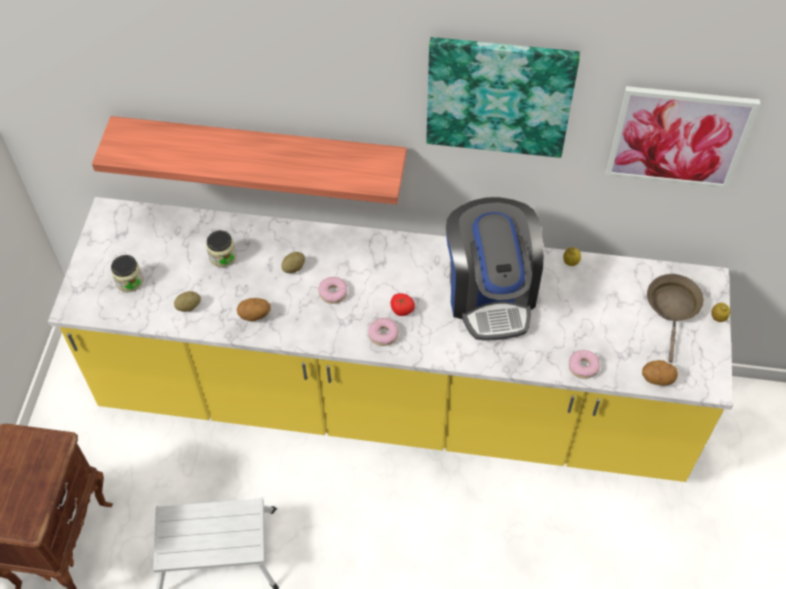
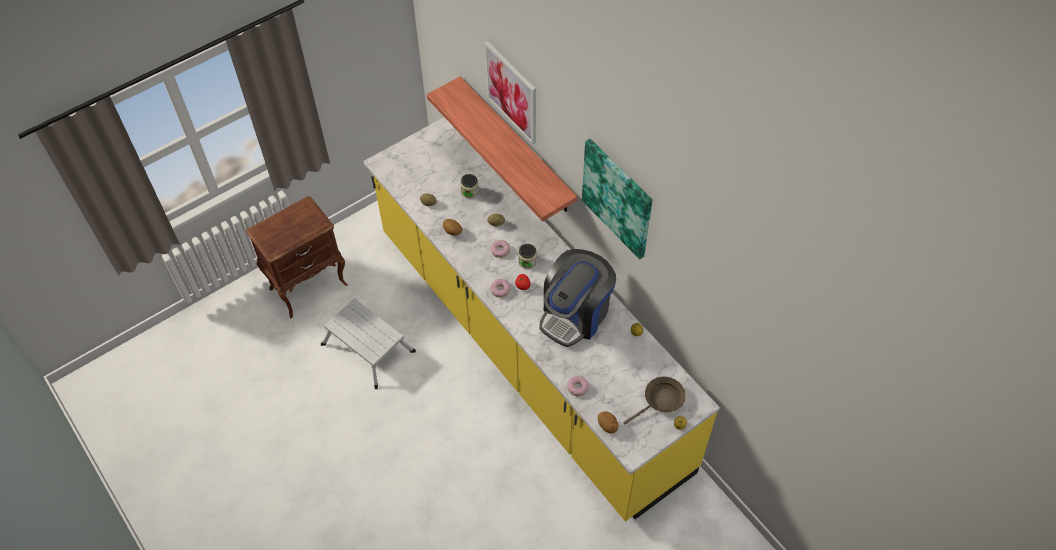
camera: 45 degrees right, 0 degrees up
(129, 281) = (416, 170): jar -> jar (527, 261)
(678, 137) = (698, 292): picture -> picture (512, 92)

